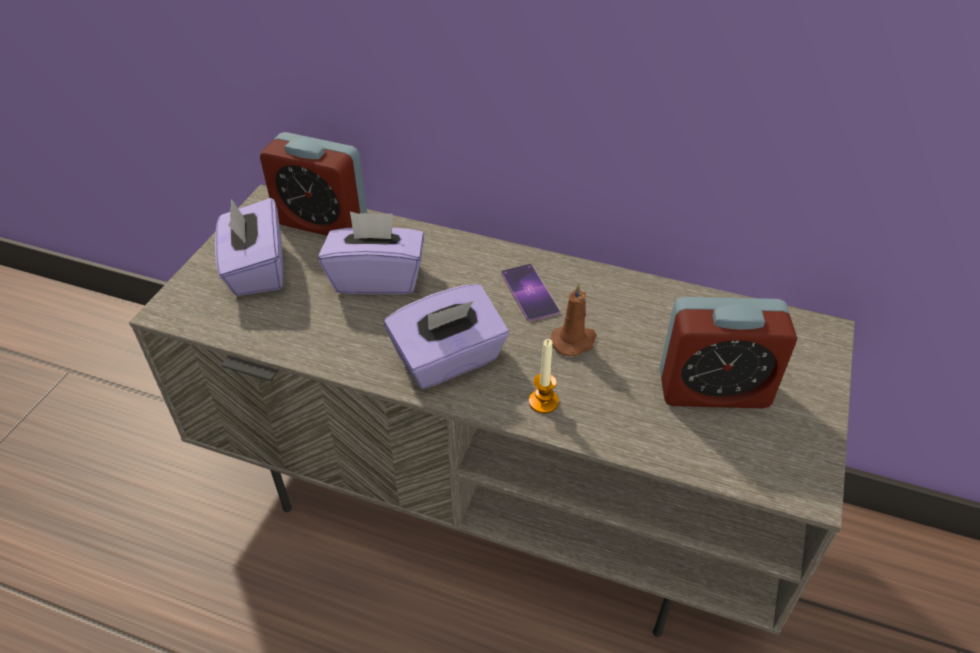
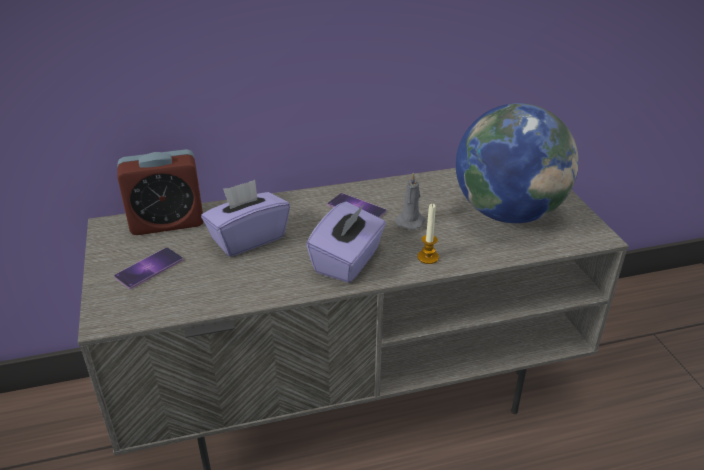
camera: 35 degrees left, 10 degrees down
(256, 269) = (149, 268): purple tissue box -> phone
(574, 341) = (410, 221): brown candle -> grey candle
(713, 389) = (507, 213): alarm clock -> globe

